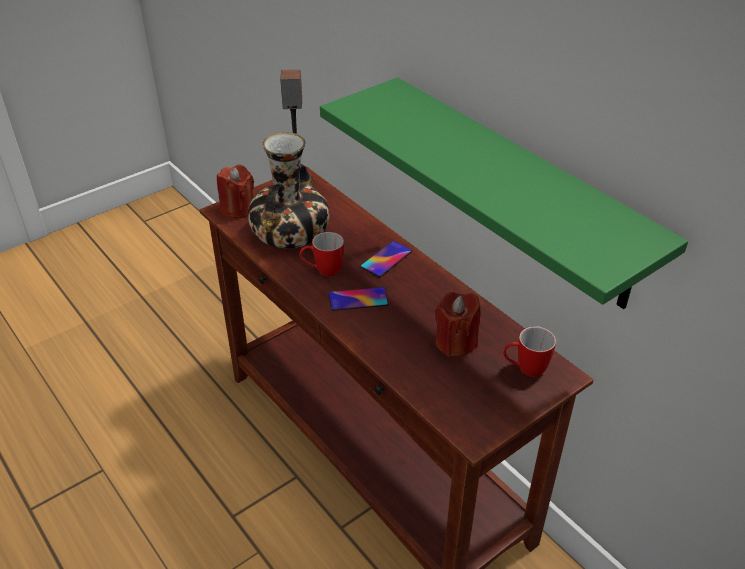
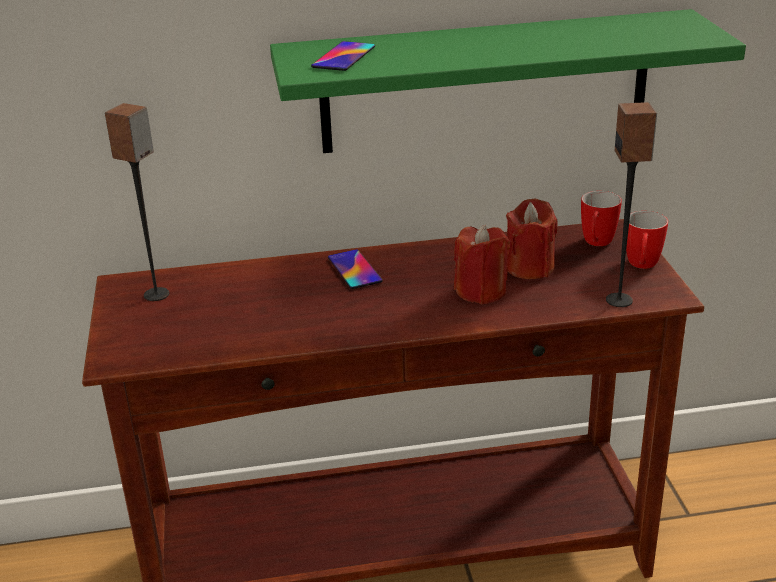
camera: 60 degrees left, 10 degrees down
(238, 209) = (126, 347): red candle -> red candle (481, 291)
(291, 232) = (229, 318): vase -> none
(323, 271) = (332, 315): mug -> mug (642, 266)
(358, 299) = (407, 305): phone -> phone (344, 57)
(443, 407) = (619, 300): none -> speaker

